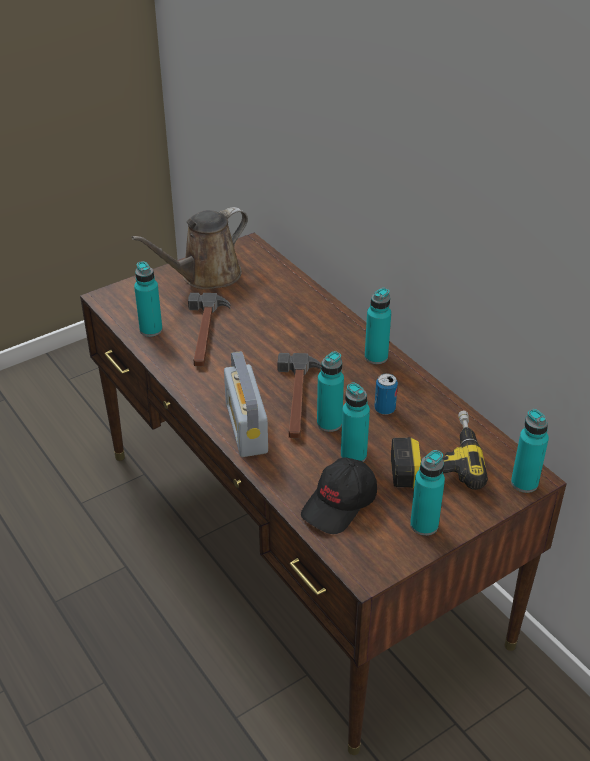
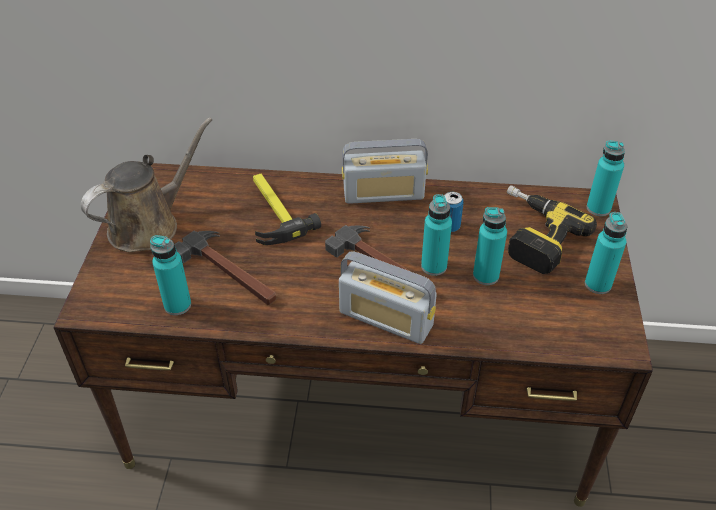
camera: 50 degrees left, 5 degrees up
(206, 276) = (149, 225): brown watering can -> brown watering can turned 135 degrees counterclockwise
(286, 317) = (272, 211): none -> hammer
(340, 504) = (534, 317): black cap -> none
(376, 357) = (383, 194): turquoise bottle -> radio

